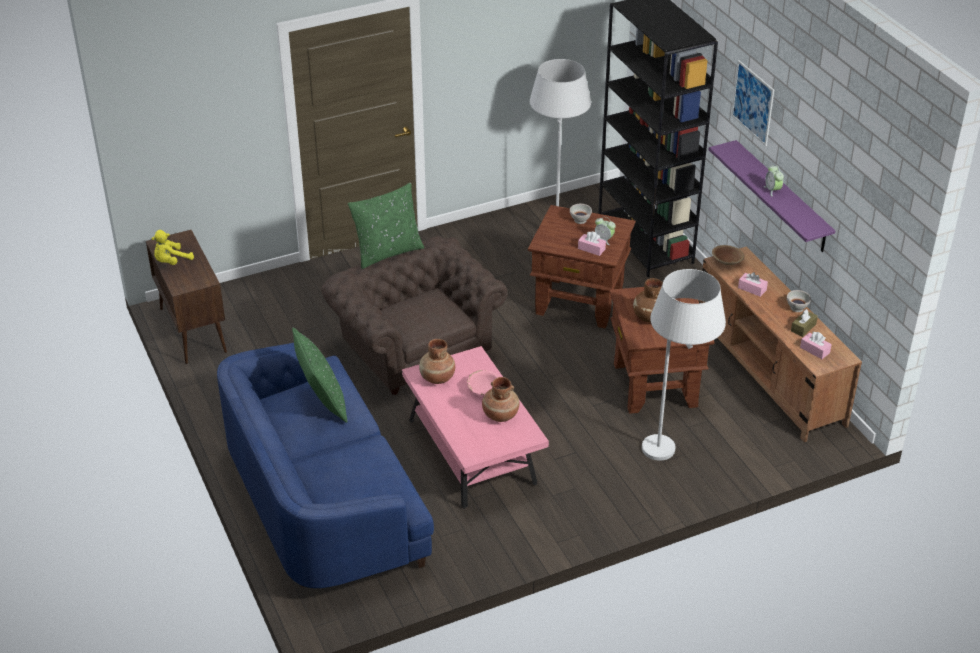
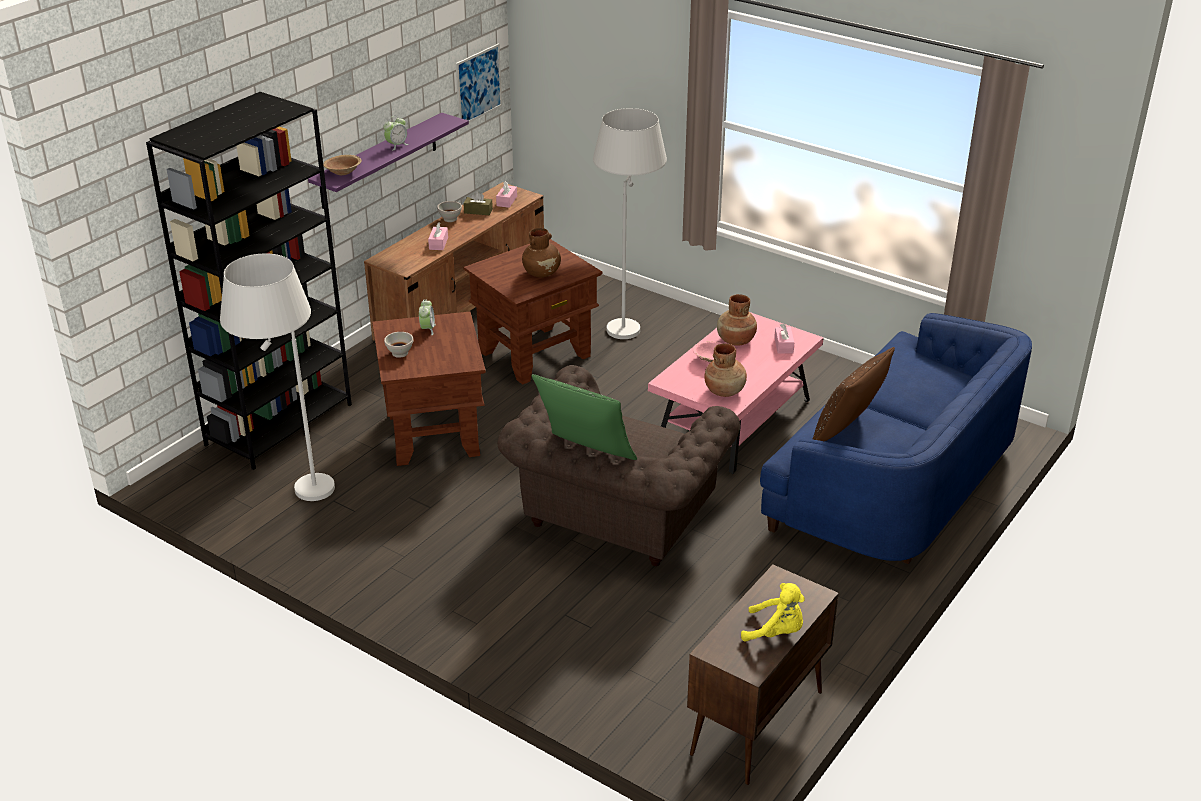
camera: 120 degrees left, 5 degrees down
(322, 402) = (848, 432): green pillow -> brown pillow
(591, 249) = (452, 331): pink tissue box -> pink tissue box (783, 345)
(727, 261) = (401, 264): brown bowl -> brown bowl (343, 172)
(753, 102) = (317, 111): picture -> picture (478, 85)

